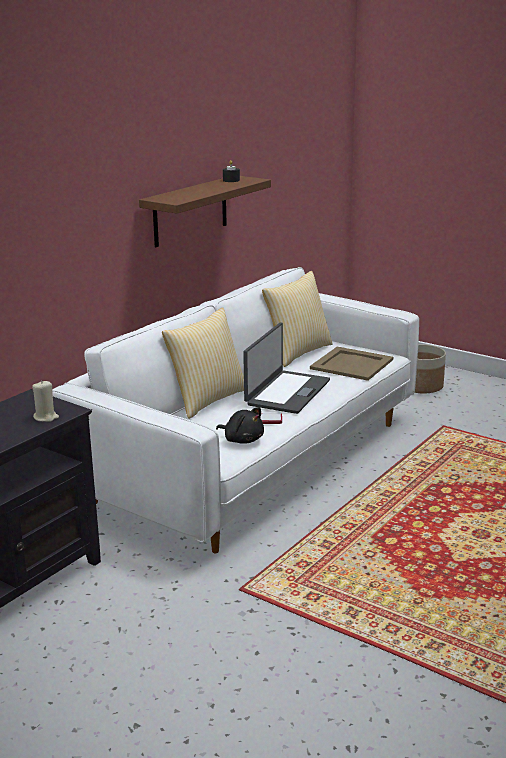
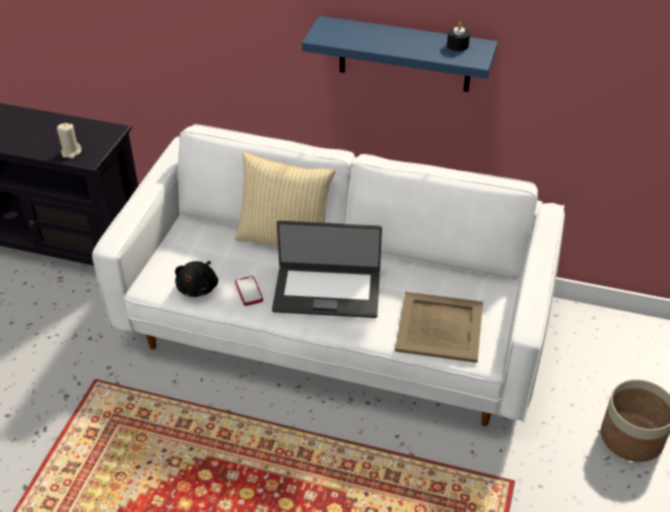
camera: 70 degrees right, 20 degrees up
(190, 211) = (404, 54): brown shelf -> blue shelf
(297, 352) = (456, 273): pillow -> none

